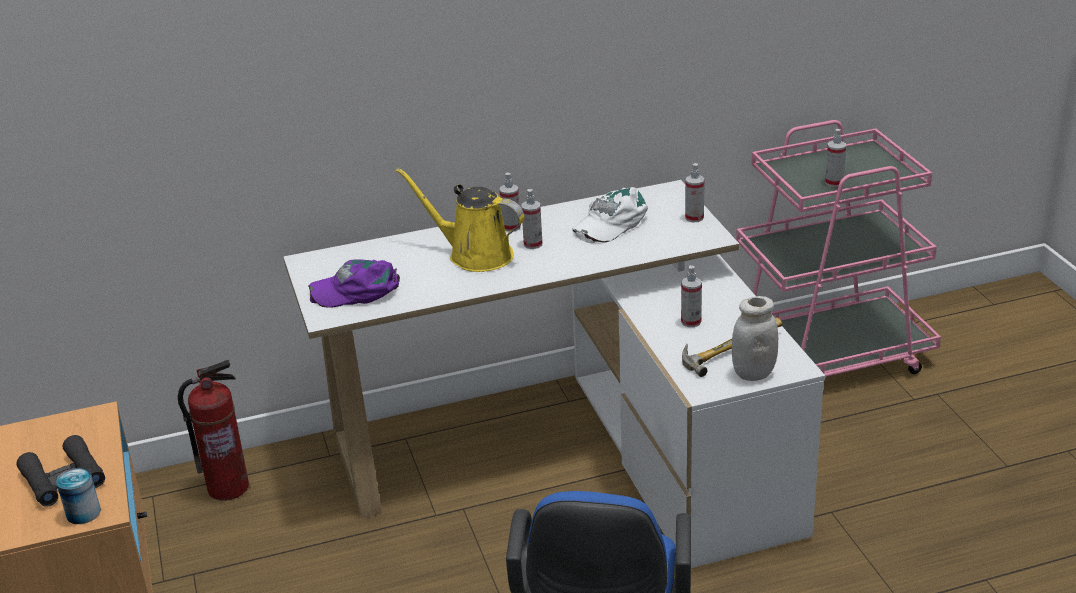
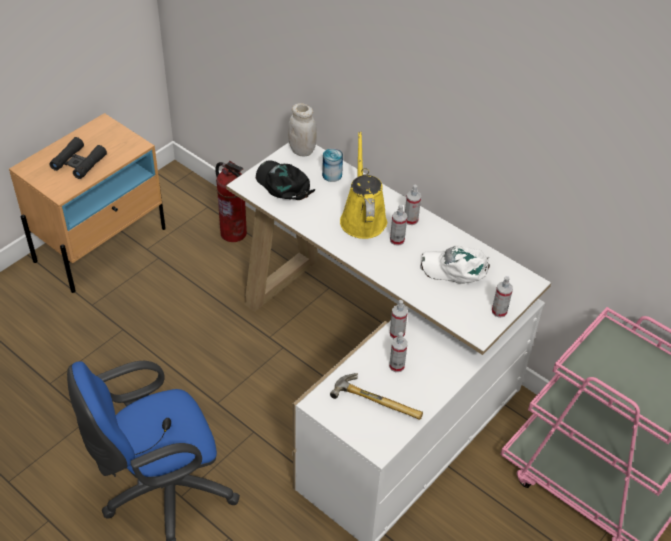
camera: 55 degrees right, 15 degrees up
(83, 513) = (56, 185): can -> can (332, 175)
(357, 290) = (283, 184): purple cap -> black cap
(753, 373) = (356, 425): white jar -> white jar (302, 150)
(834, 182) = (615, 376): spray bottle -> spray bottle (397, 334)

